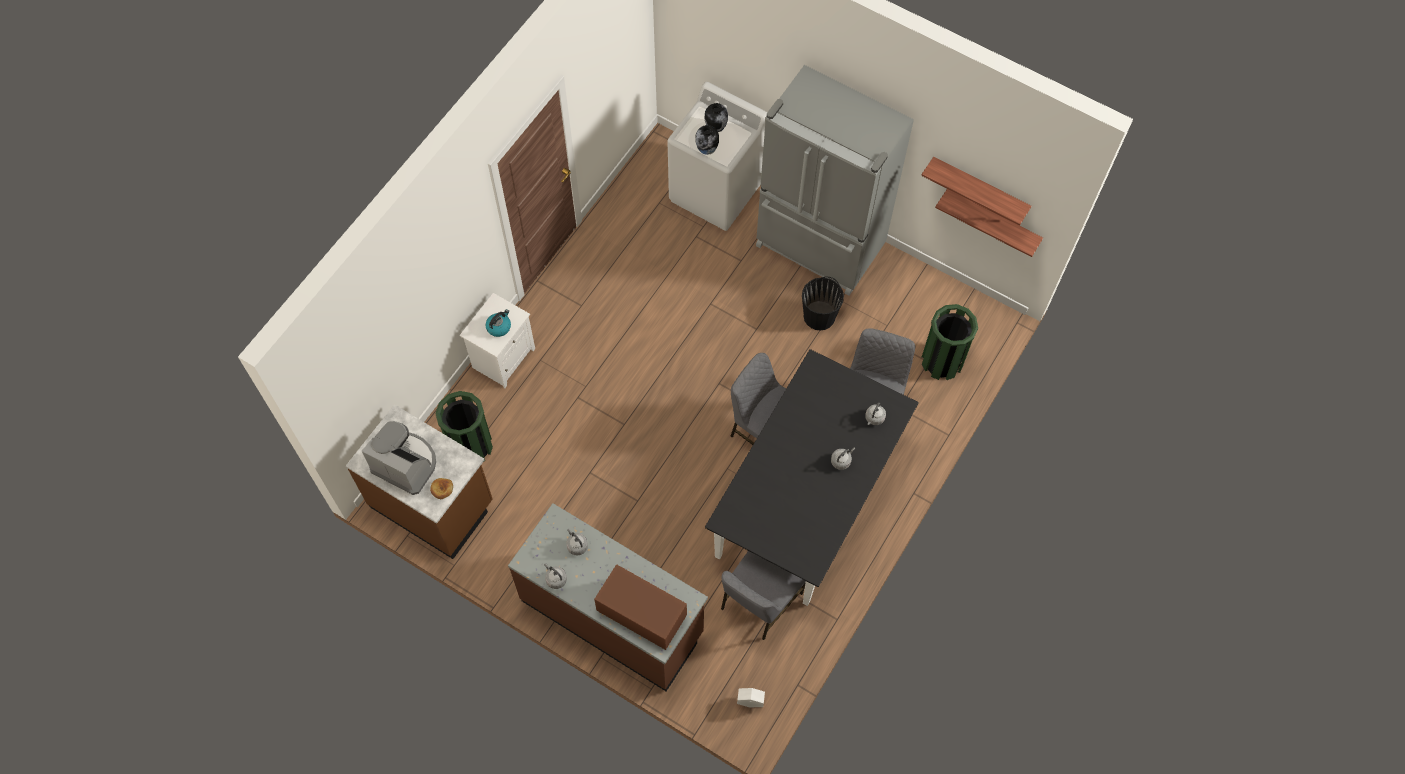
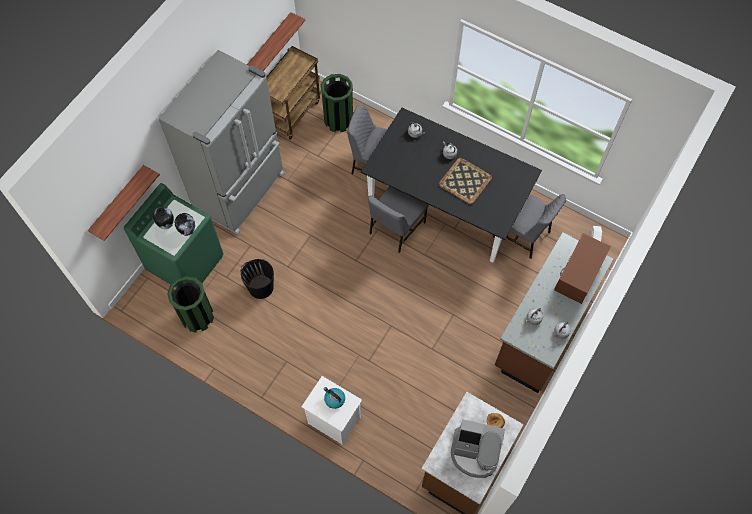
camera: 90 degrees left, 0 degrees up
(405, 464) = (475, 453): coffee machine -> coffee machine turned 105 degrees counterclockwise
(470, 446) = (413, 440): green trash can -> green trash can (197, 317)
(716, 192) = (186, 262): white washing machine -> green washing machine
(797, 480) = (465, 180): none -> tray
(819, 316) = (300, 193): black bucket -> black bucket (260, 287)
(951, 303) = (292, 112): none -> brown cart
(979, 189) = (257, 36): shelf -> shelf (119, 202)

